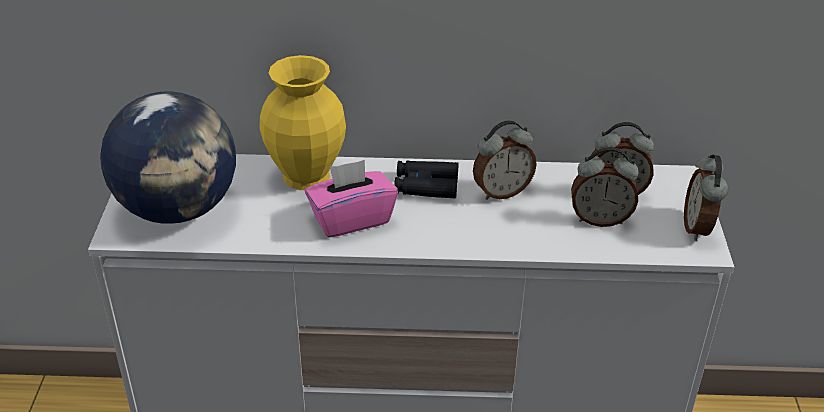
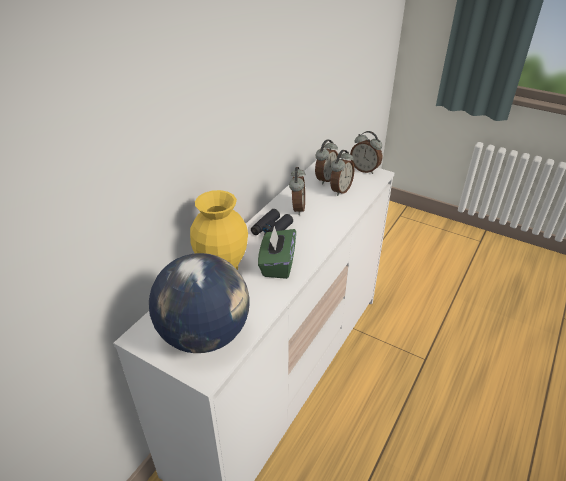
camera: 60 degrees left, 0 degrees up
(351, 219) = (277, 264): pink tissue box -> green tissue box

